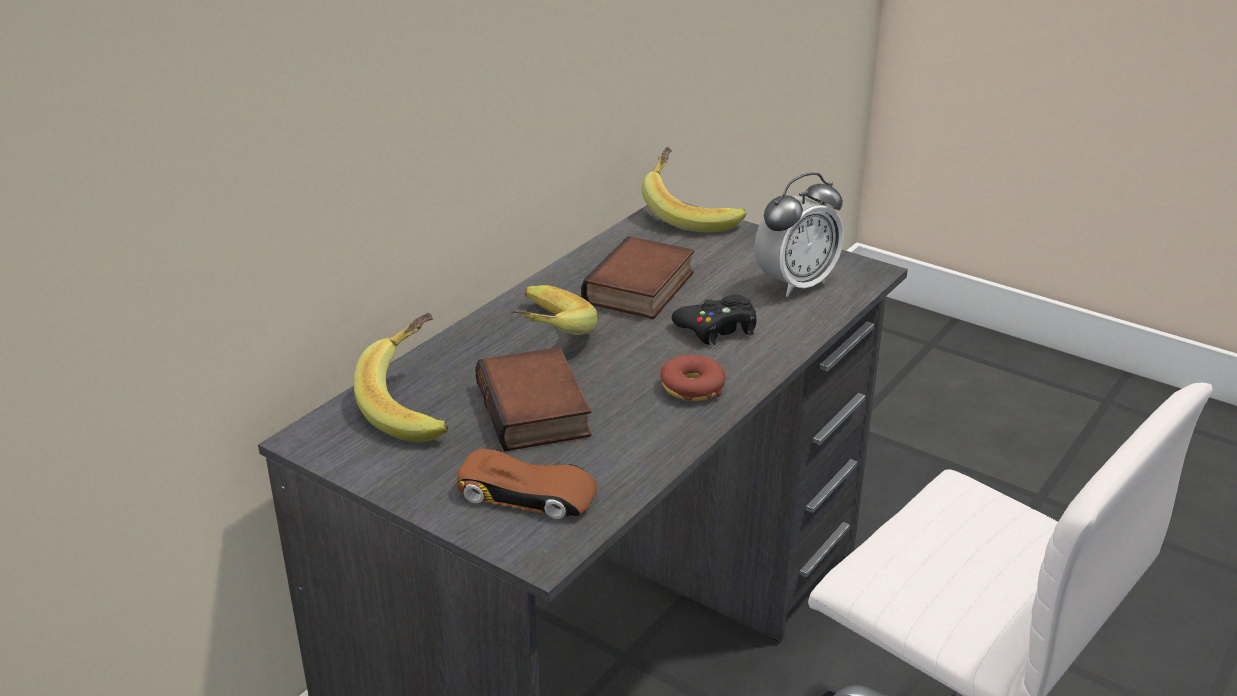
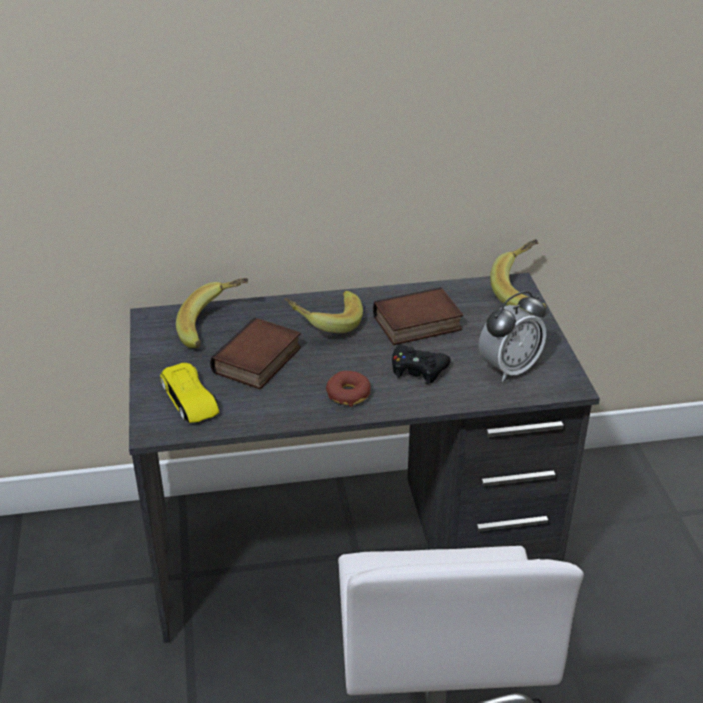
camera: 45 degrees right, 5 degrees up
(527, 494) = (190, 399): brown toy car -> yellow toy car
(795, 284) = (509, 369): alarm clock -> alarm clock turned 45 degrees counterclockwise

